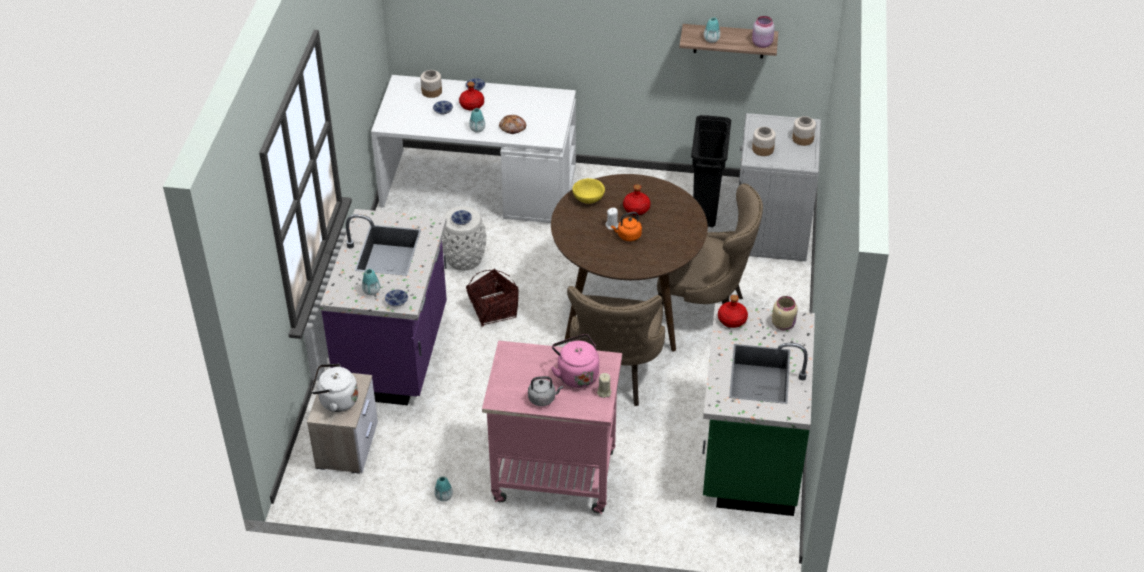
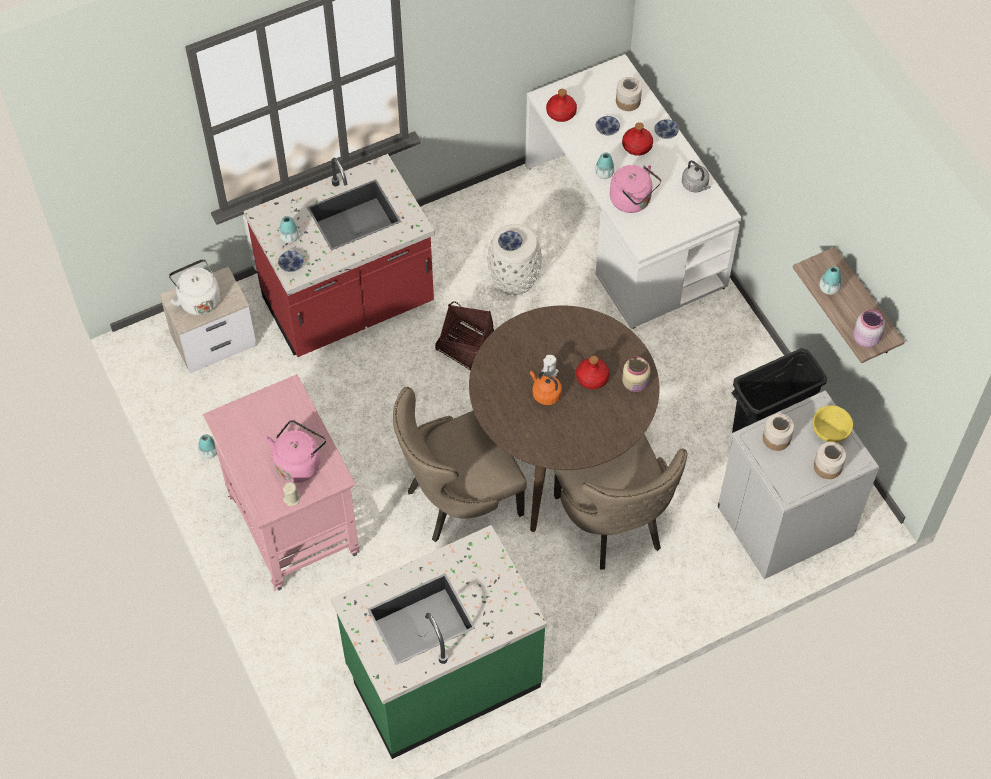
camera: 55 degrees right, 15 degrees up
(395, 353) = (348, 305): purple counter -> red counter
(513, 127) = (633, 201): bread -> pink kettle
(543, 398) = (248, 454): grey kettle -> grey kettle (695, 185)
(588, 198) = (573, 328): yellow bowl -> yellow bowl (830, 431)
(732, 320) = (477, 553): red bottle -> red bottle (561, 113)
(783, 324) = (507, 602): beige jar -> beige jar (636, 383)

